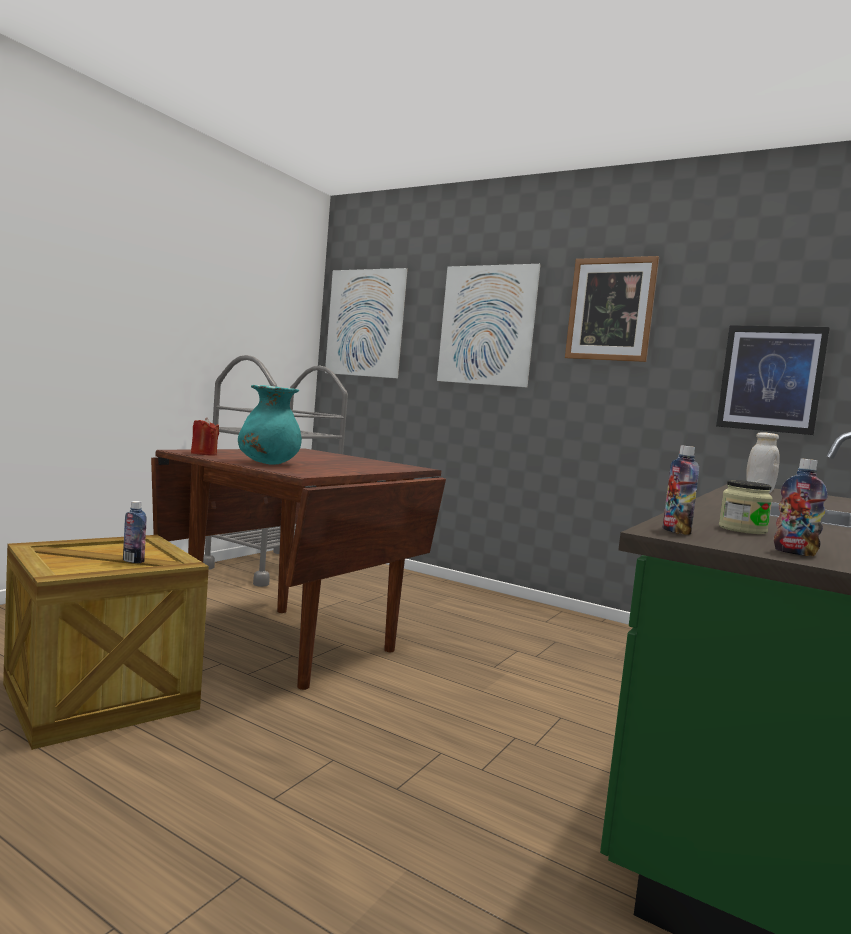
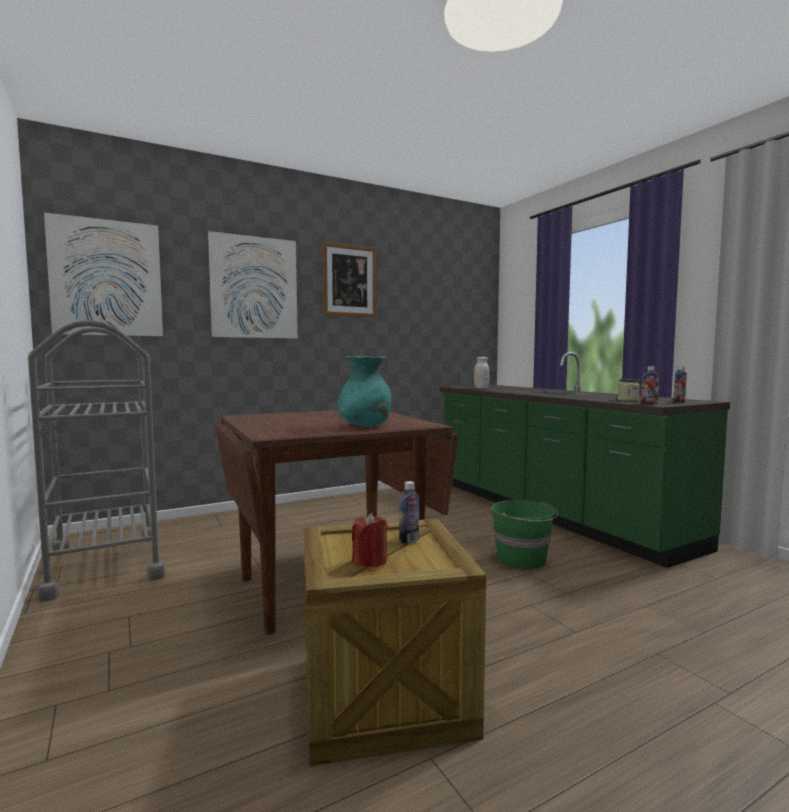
camera: 60 degrees left, 0 degrees up
(204, 454) = (295, 433): red candle -> red candle (370, 561)
(485, 745) = (522, 560): none -> green bucket
(770, 379) = (436, 326): picture -> none

